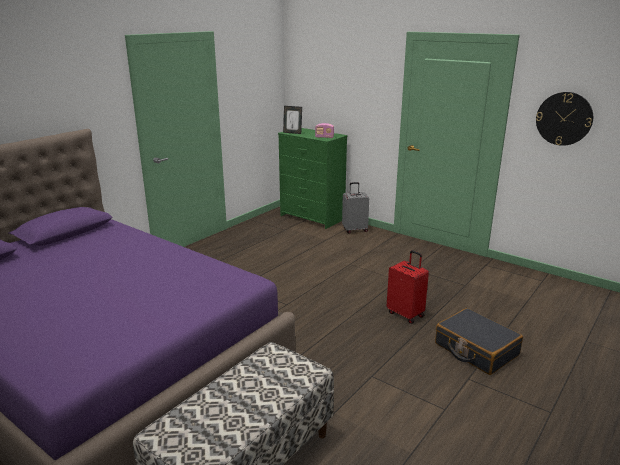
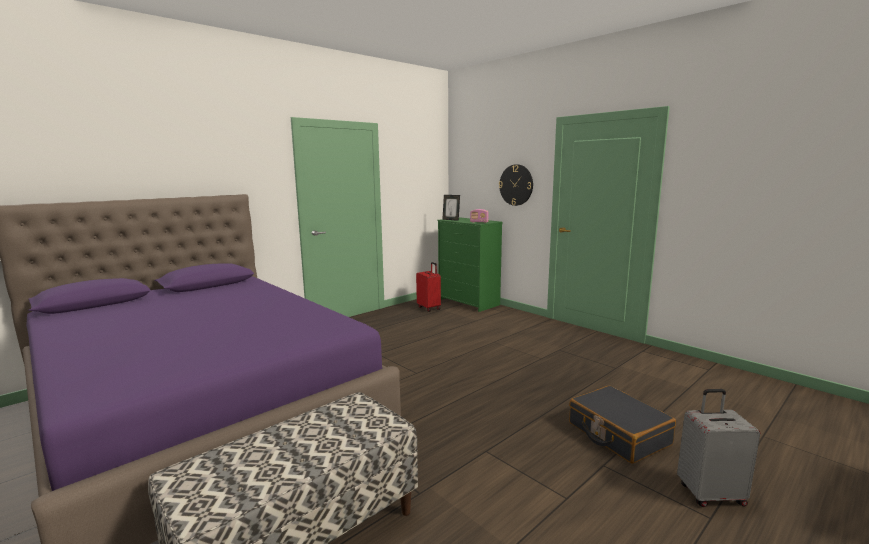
camera: 10 degrees right, 10 degrees down
(354, 230) = (507, 314): grey suitcase -> grey suitcase (710, 494)
(406, 314) = (542, 391): red suitcase -> red suitcase (429, 308)
(564, 118) = (723, 188): wall clock -> wall clock (516, 185)

